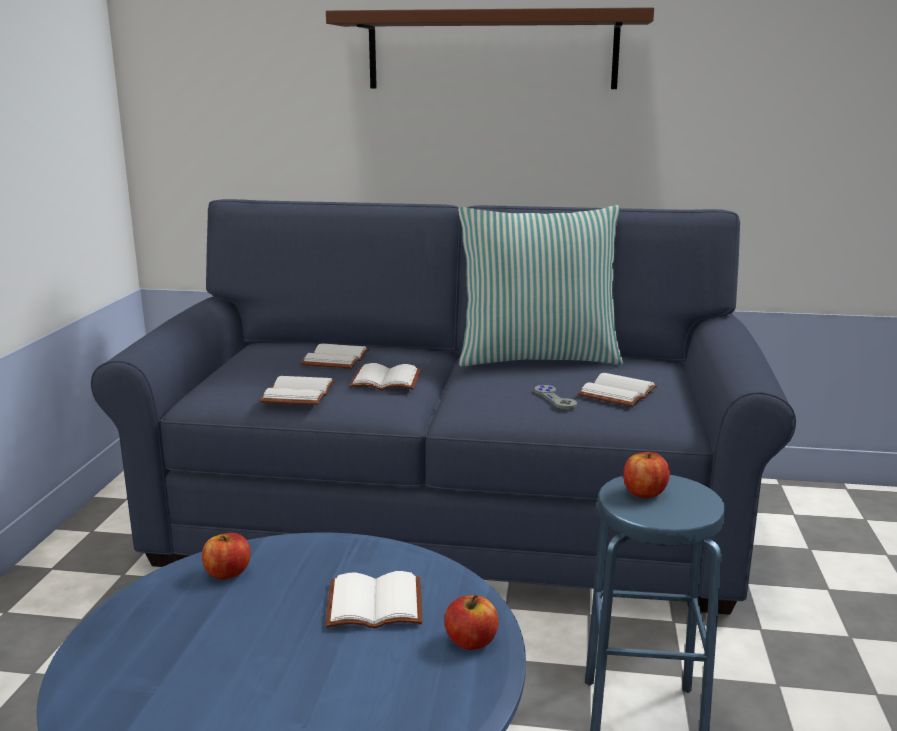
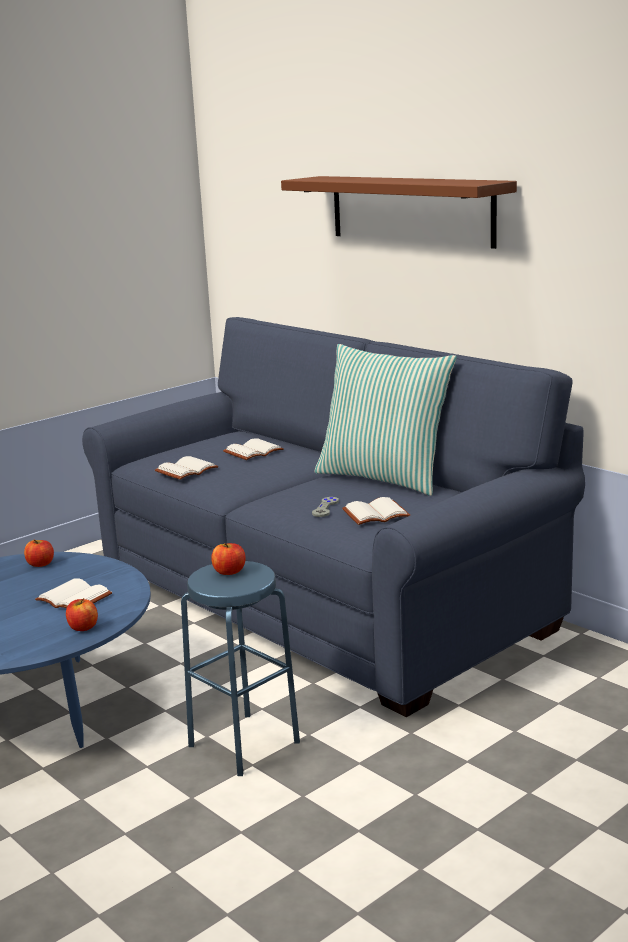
camera: 40 degrees right, 0 degrees up
(387, 380) = (252, 472): white book -> none

